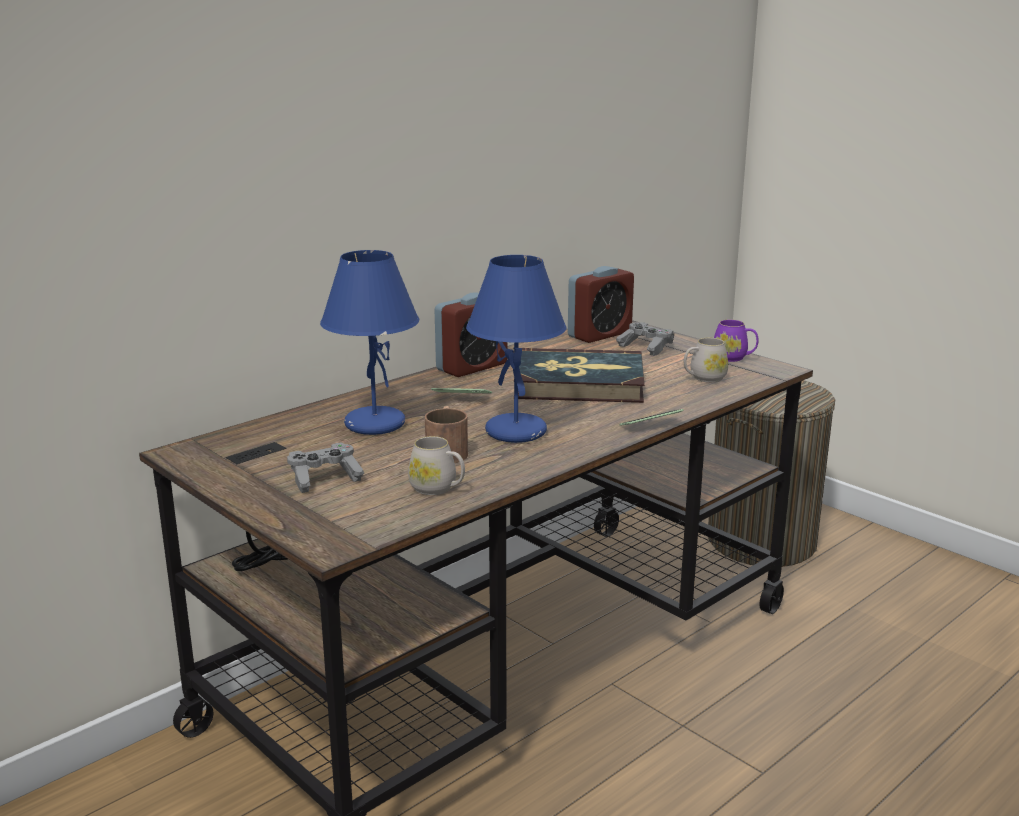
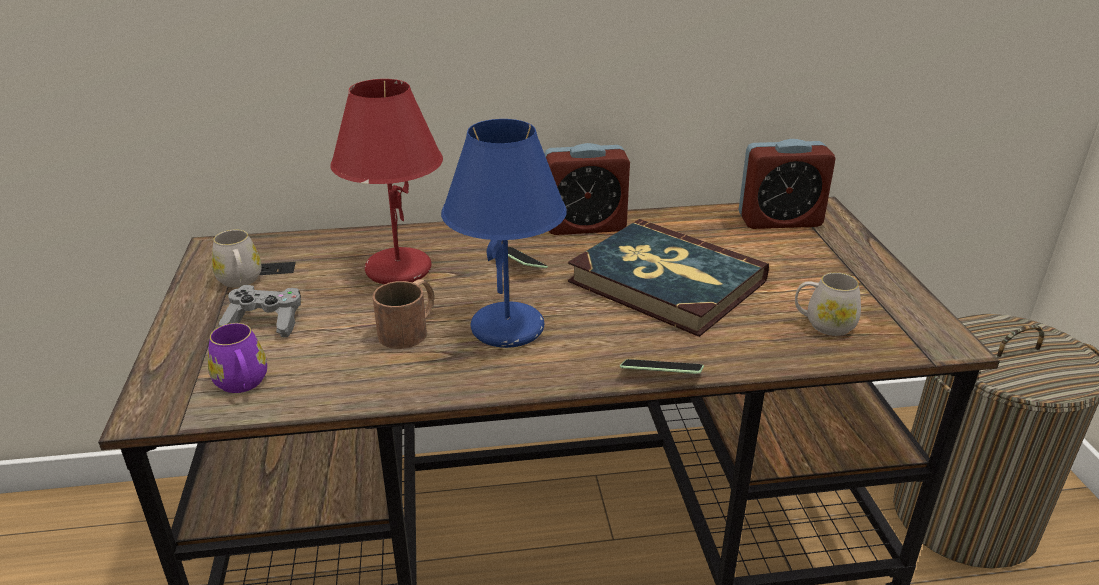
camera: 35 degrees right, 10 degrees up
(373, 424) = (397, 269): blue table lamp -> red table lamp
(438, 489) = (332, 377): white mug -> white mug (241, 281)
(645, 347) = (810, 254): grey game controller -> none
(734, 358) = (905, 305): purple mug -> purple mug (243, 384)

